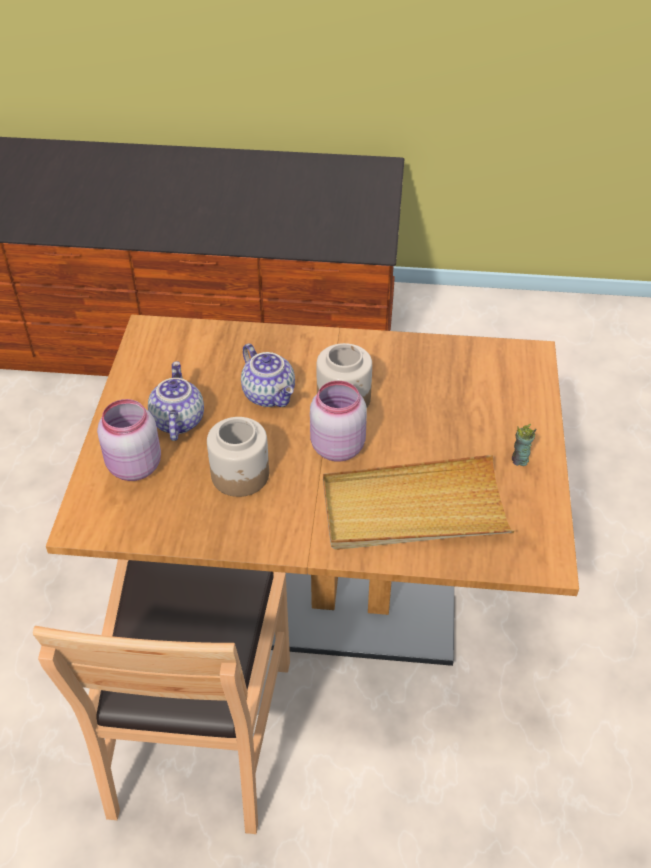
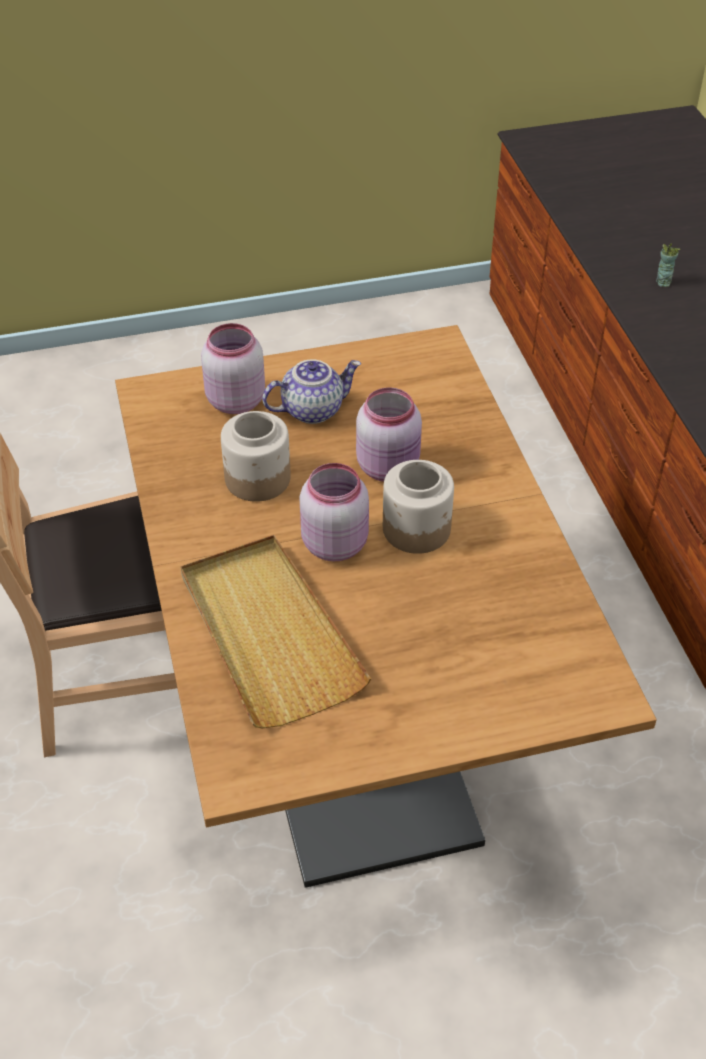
camera: 70 degrees right, 0 degrees up
(270, 395) = (389, 467): teapot -> pink jar
(519, 460) = (394, 720): cup -> cup (663, 282)

